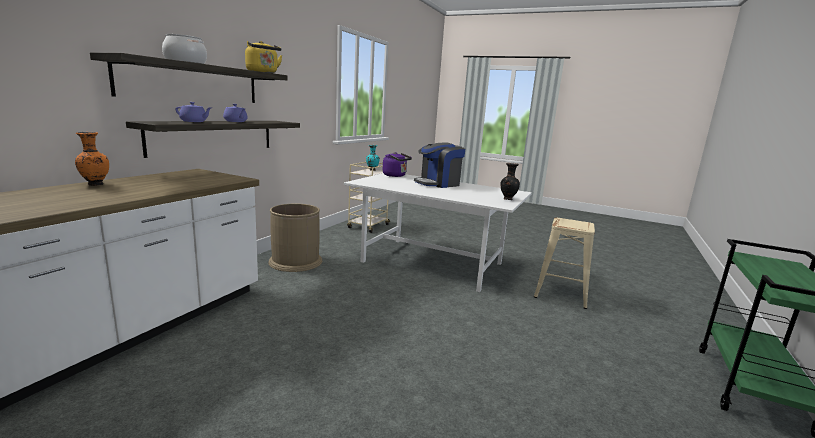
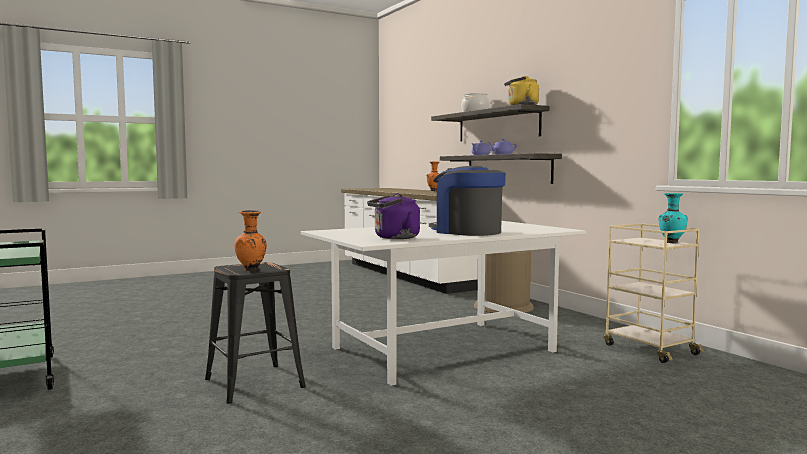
camera: 125 degrees right, 10 degrees down
(395, 175) = (542, 229): purple kettle -> purple kettle (394, 238)
(438, 184) = (466, 232): coffee machine -> coffee machine turned 45 degrees counterclockwise
(507, 199) = (342, 235): black vase -> none
(561, 293) = (253, 383): beige stool -> black stool
(578, 222) = (251, 271): none -> orange vase

